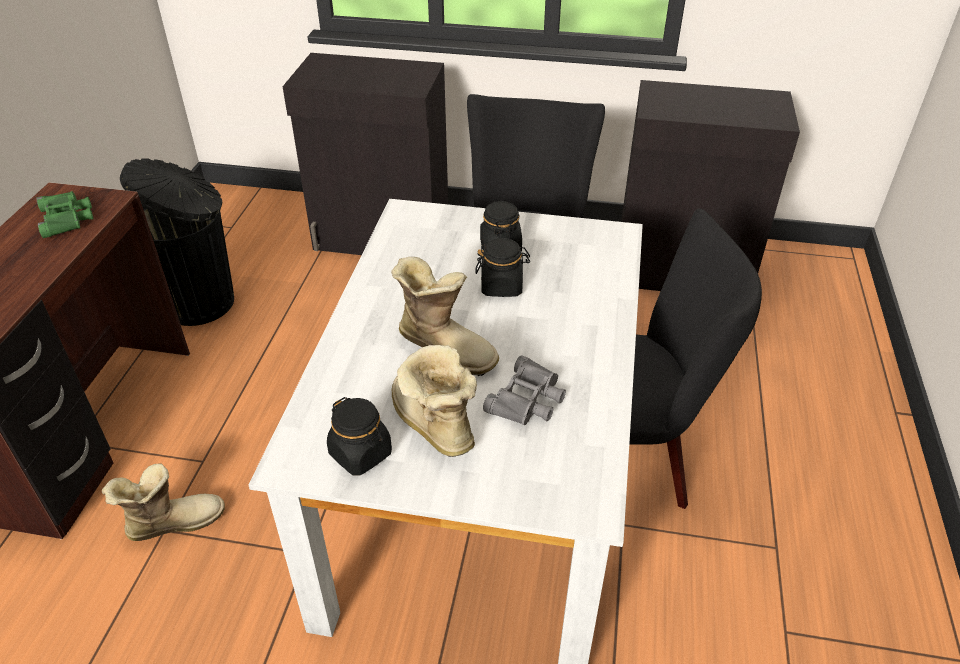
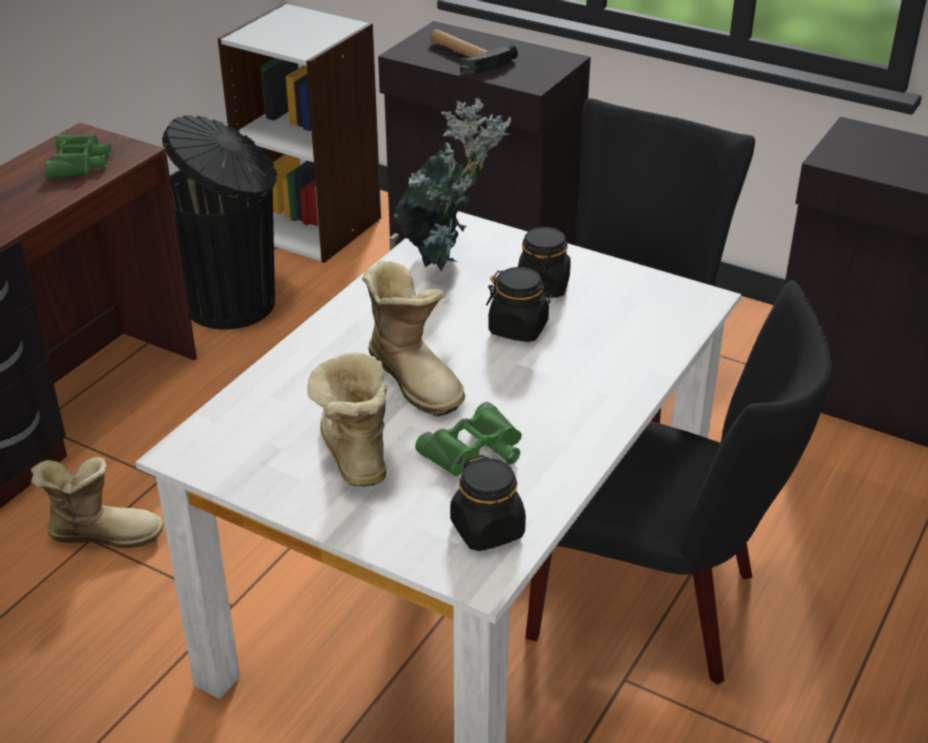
camera: 20 degrees right, 5 degrees down
(237, 227) = (312, 226): none -> white bookcase
(350, 76) = (464, 55): none -> hammer
(361, 454) = (262, 461): black jar -> black jar (487, 530)
(415, 242) = (445, 260): none -> potted plant
(527, 399) = (475, 452): grey binoculars -> green binoculars

